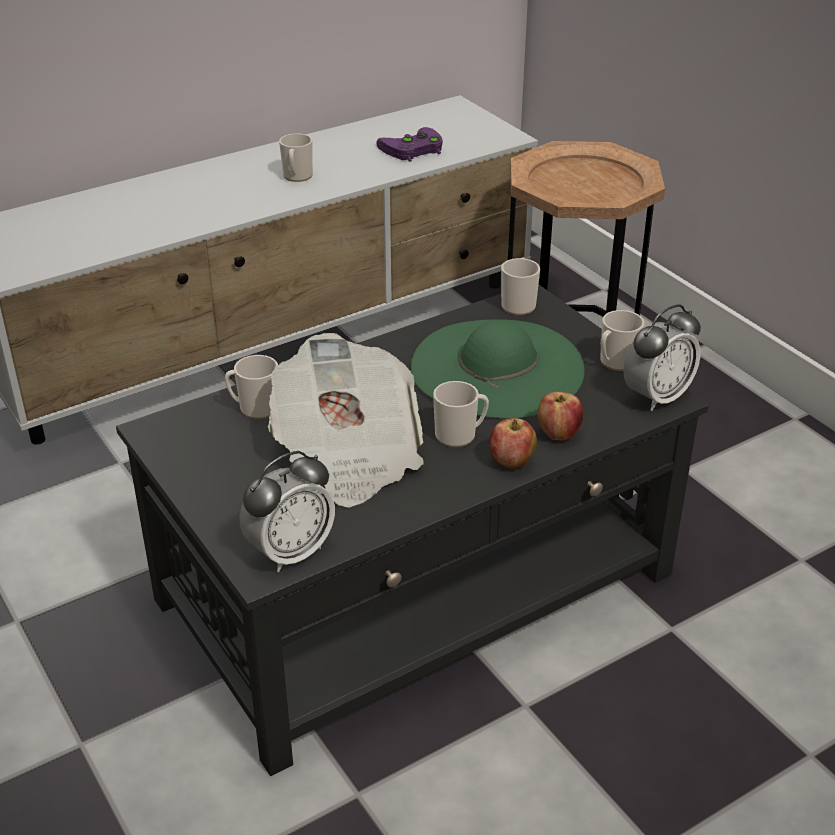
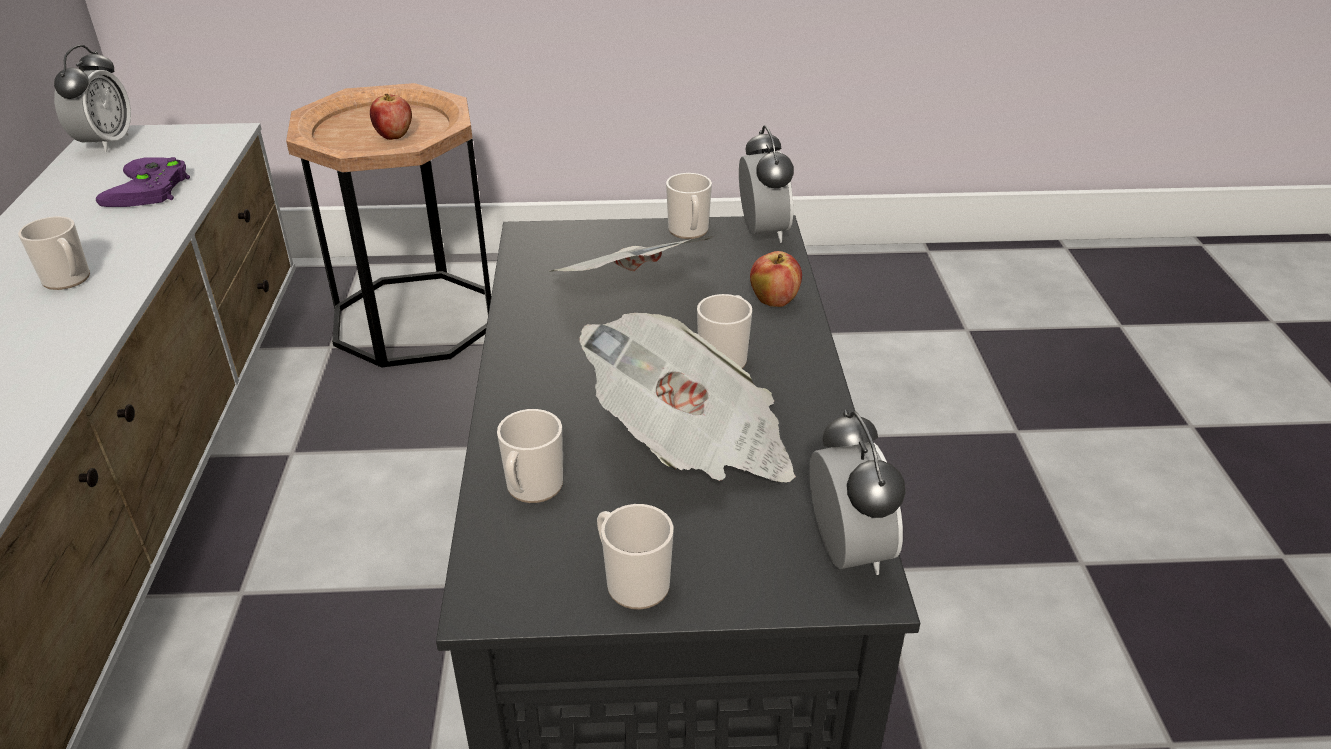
camera: 60 degrees left, 0 degrees up
(447, 110) = (106, 143): none -> alarm clock
(497, 367) = (630, 294): green hat -> newspaper
(511, 462) = (797, 343): apple -> apple (394, 136)
(518, 304) = (532, 243): mug -> mug (632, 582)

